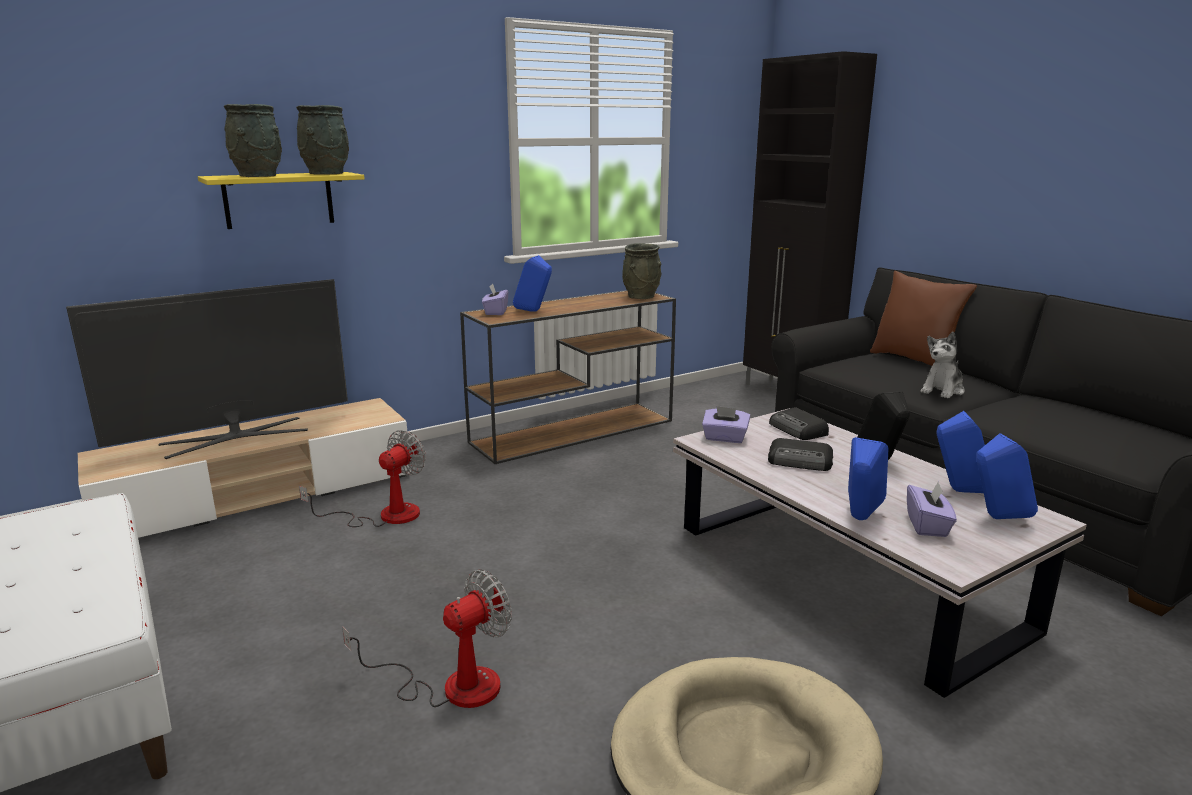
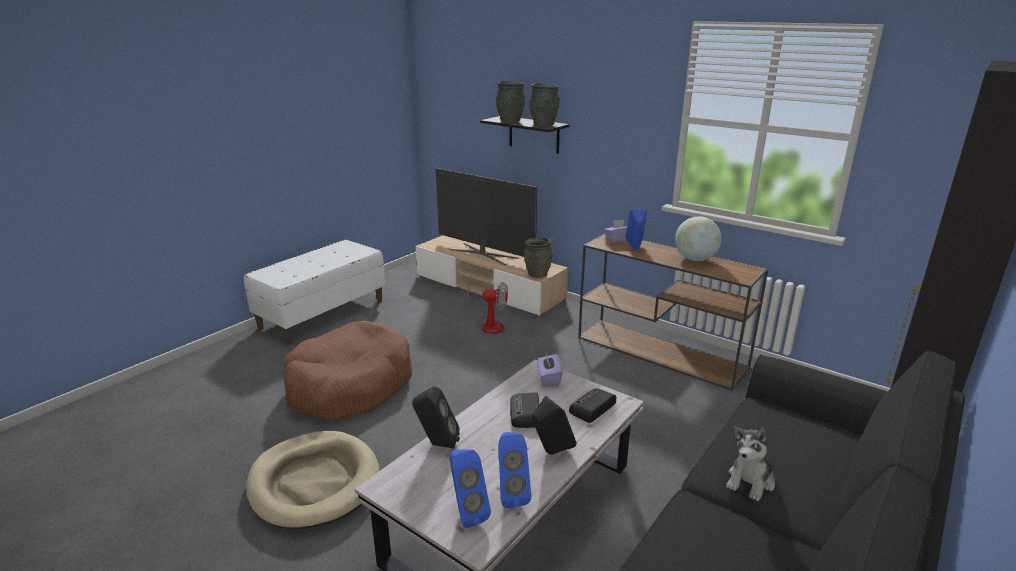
camera: 70 degrees right, 5 degrees up
(279, 200) = (534, 134): yellow shelf -> black shelf
(452, 685) = (350, 385): fan -> brown dog bed
(592, 300) = (695, 259): none -> globe
(640, 296) = (735, 273): grey vase -> grey vase (538, 274)
(859, 519) = (437, 444): blue speaker -> black speaker
(914, 360) = (851, 461): brown pillow -> none
(927, 525) = (439, 476): purple tissue box -> none
(942, 390) = (750, 481): plush toy -> plush toy turned 75 degrees counterclockwise

